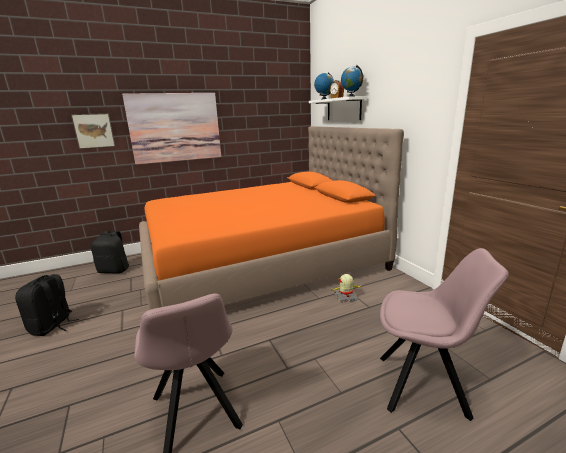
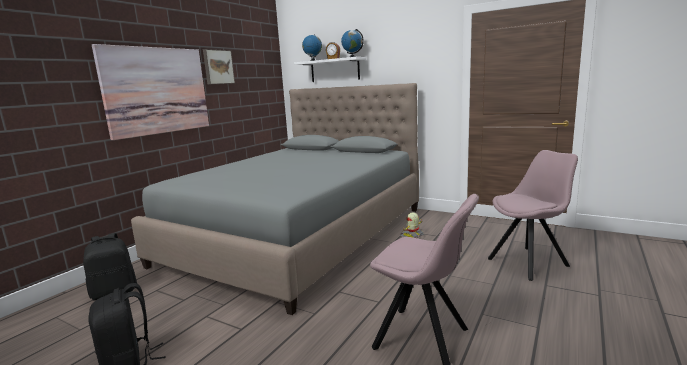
camera: 35 degrees left, 5 degrees down
(94, 130) = (53, 94): picture -> picture (218, 67)
(261, 263) = (300, 235): orange bed -> grey bed

